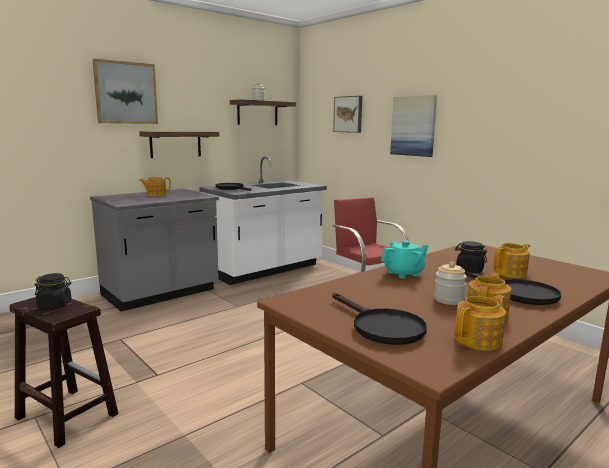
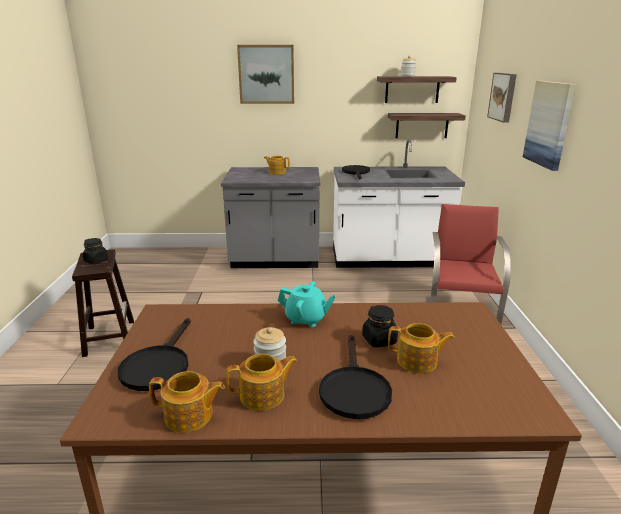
camera: 40 degrees right, 10 degrees up
(175, 144) = (313, 123): shelf -> shelf (422, 125)

